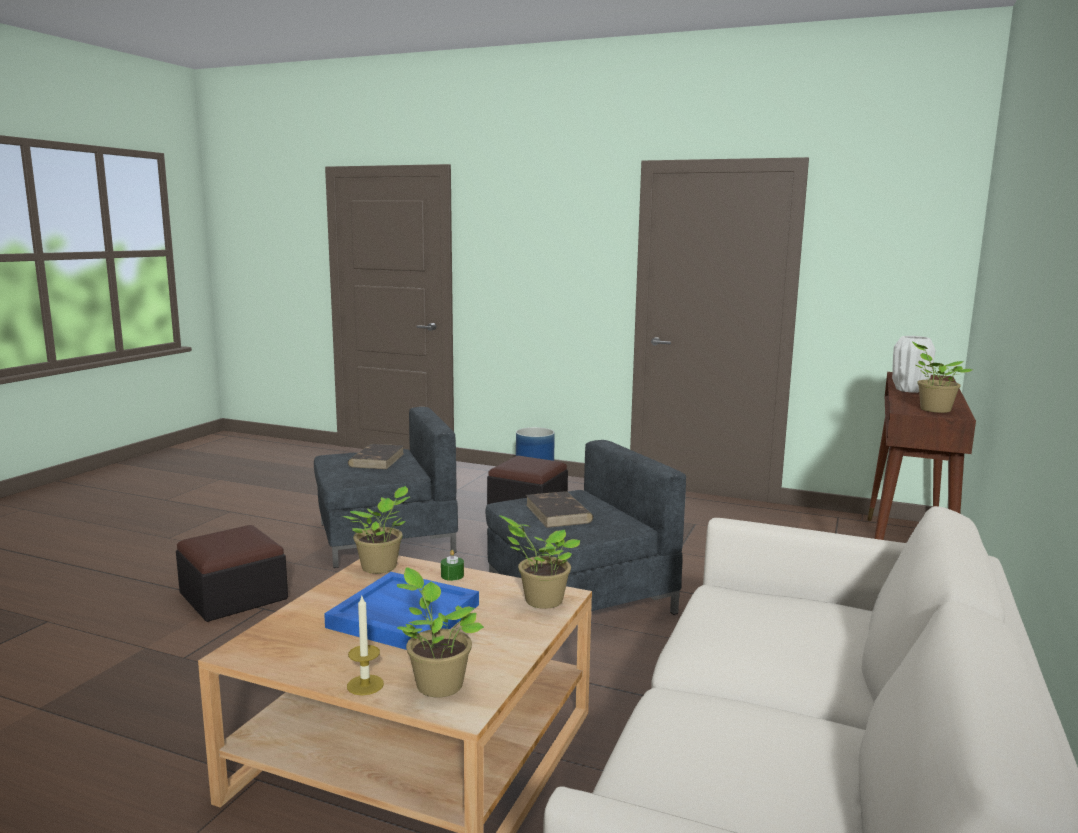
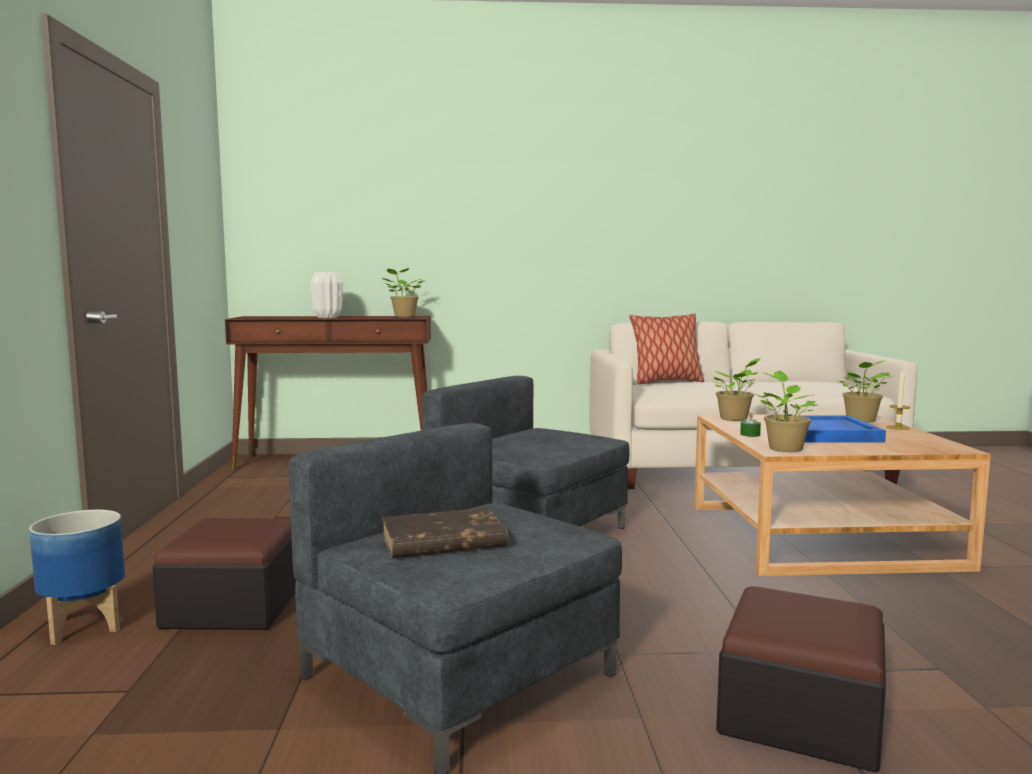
camera: 115 degrees left, 5 degrees down
(558, 514) = (546, 443): brown book -> none
(846, 629) = (666, 382): none -> pillow

